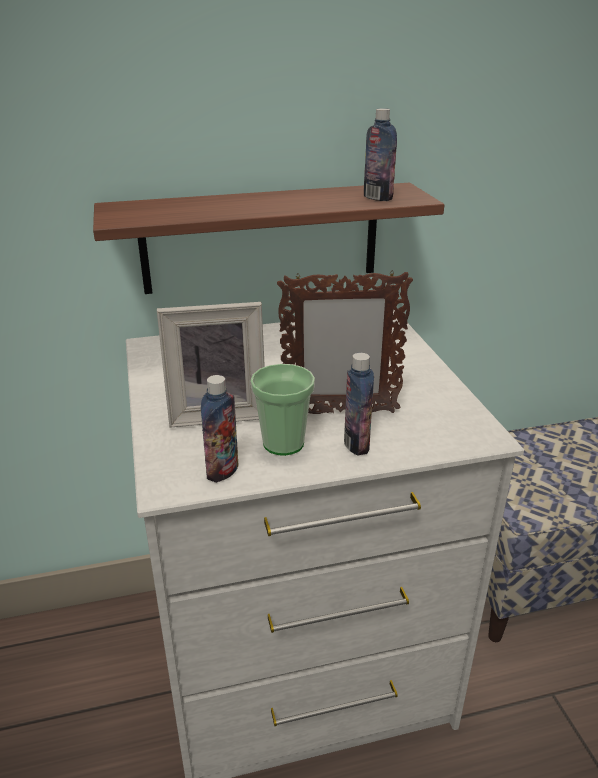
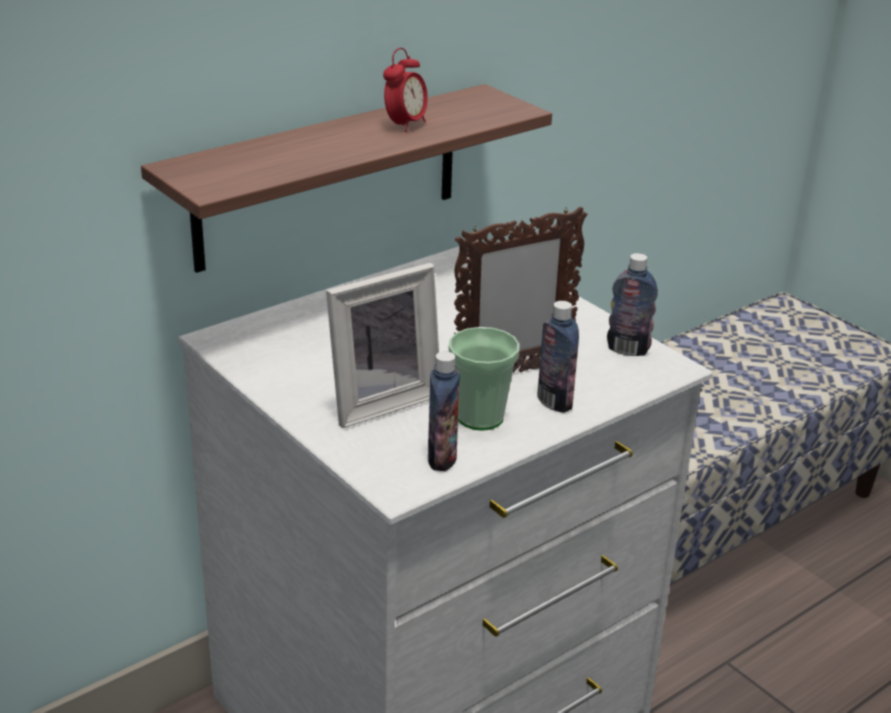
camera: 25 degrees left, 0 degrees up
(313, 199) = (405, 125): none -> alarm clock
(377, 198) = (474, 113): bottle -> bottle (627, 349)

